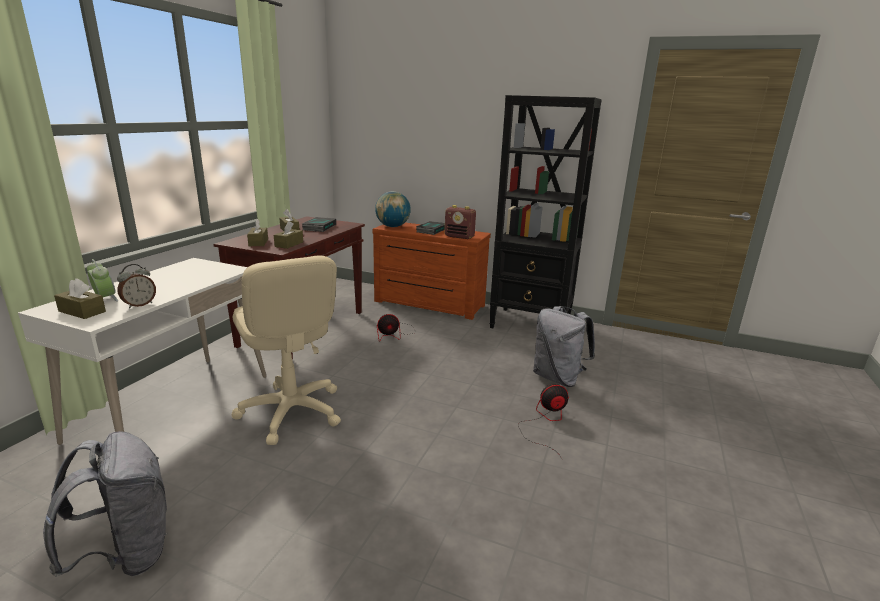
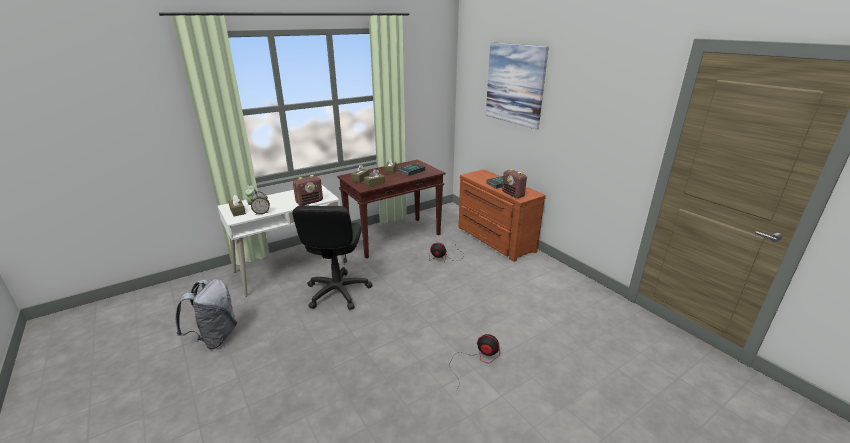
camera: 35 degrees right, 5 degrees up
(210, 278) = (309, 202): none -> radio
(291, 412) = (337, 292): beige office chair -> black office chair
(393, 226) = (476, 175): globe -> none
(429, 106) = (515, 84): none -> picture
(531, 324) = (558, 279): black bookcase -> none
(558, 378) = (526, 331): grey backpack -> none

